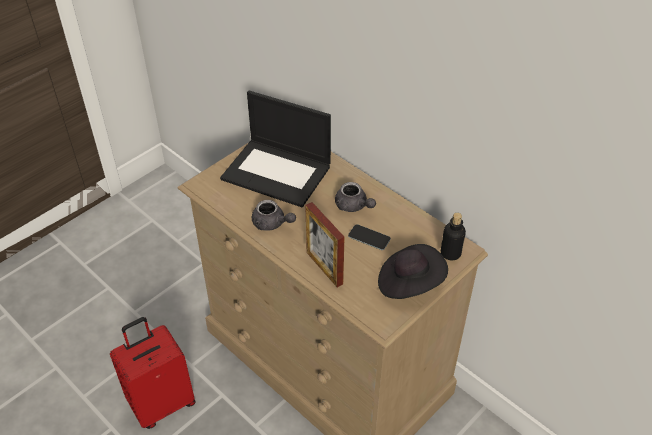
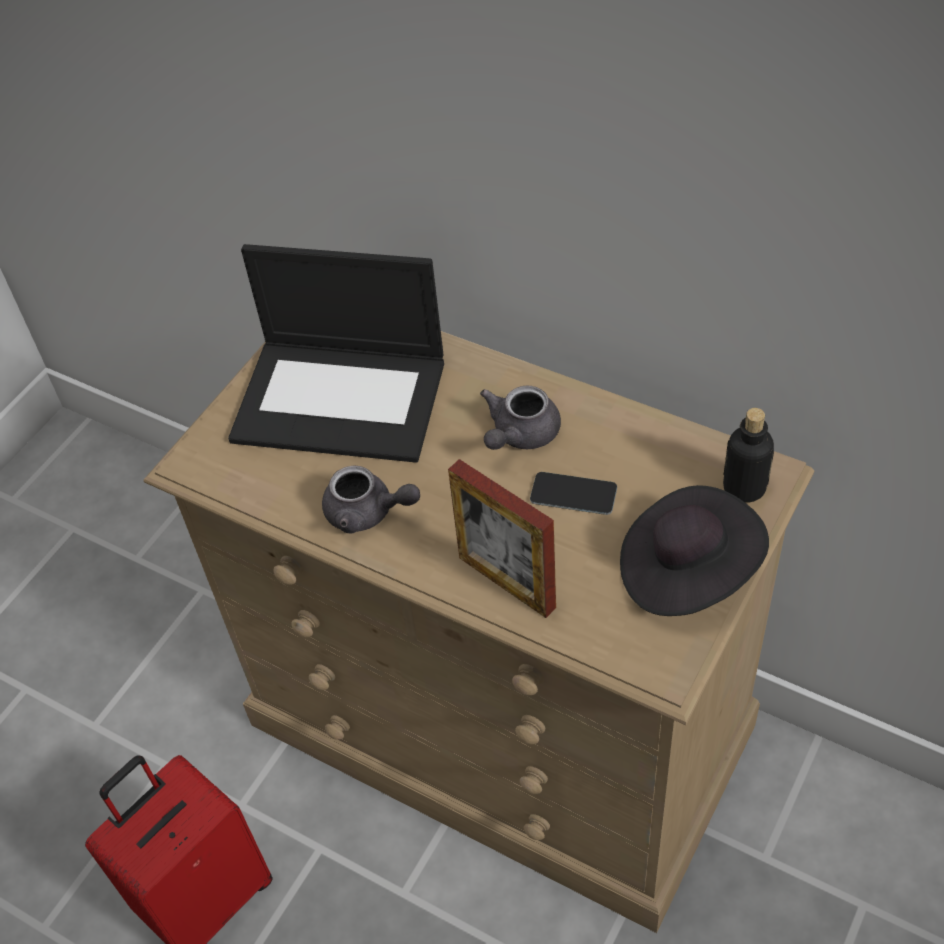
camera: 10 degrees left, 5 degrees up
(353, 206) = (519, 435): grey teapot -> grey teapot turned 90 degrees clockwise

